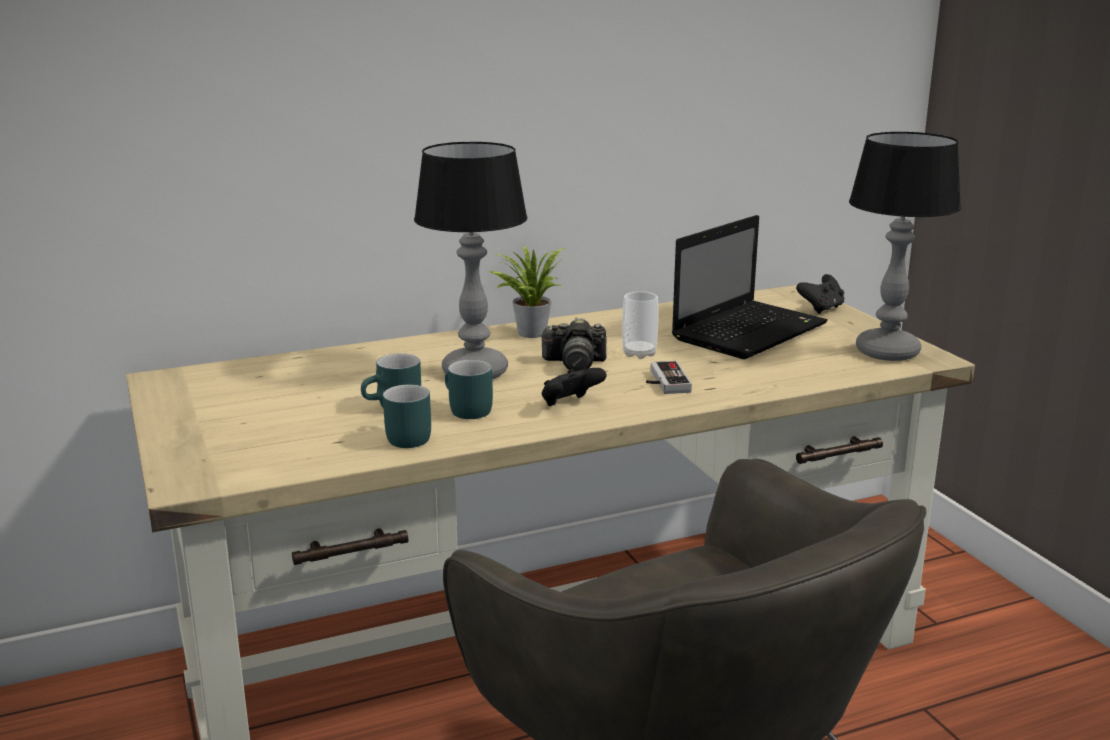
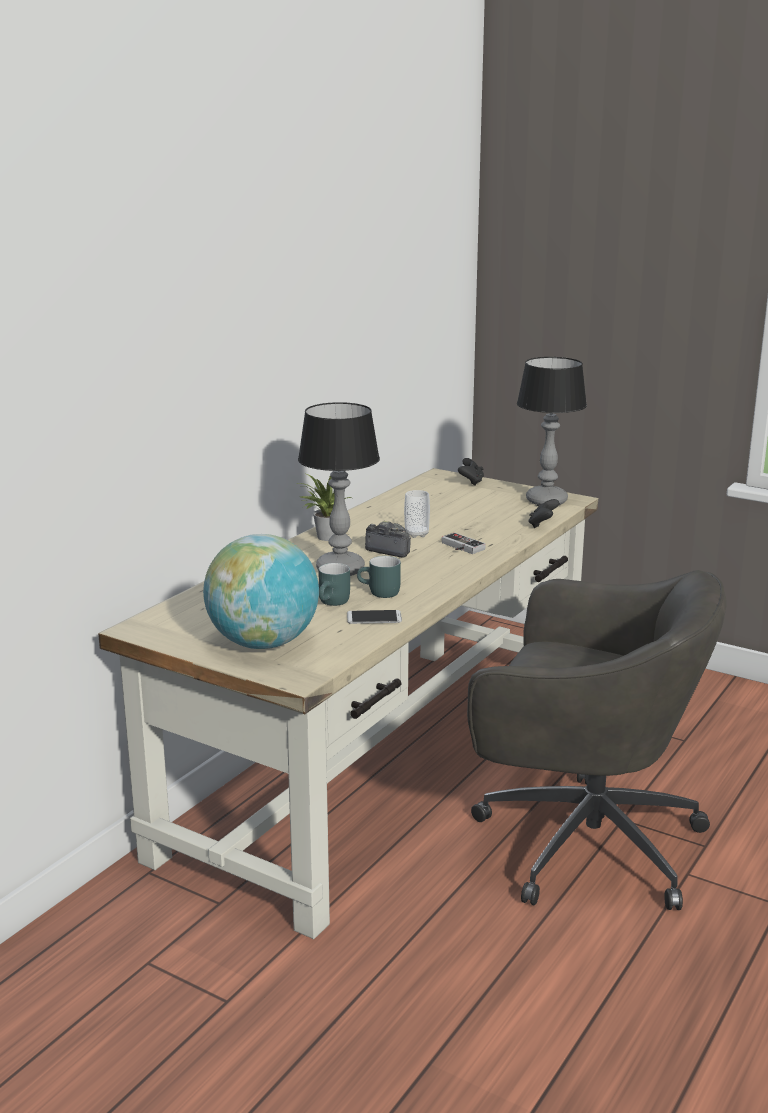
camera: 35 degrees left, 0 degrees up
(236, 431) = (263, 643): none -> globe
(402, 438) = (374, 618): turquoise mug -> phone
(570, 404) = (432, 573): black game controller -> black game controller (542, 525)
(574, 363) = (390, 549): camera -> camera turned 120 degrees counterclockwise
(750, 331) = (455, 505): laptop -> none

